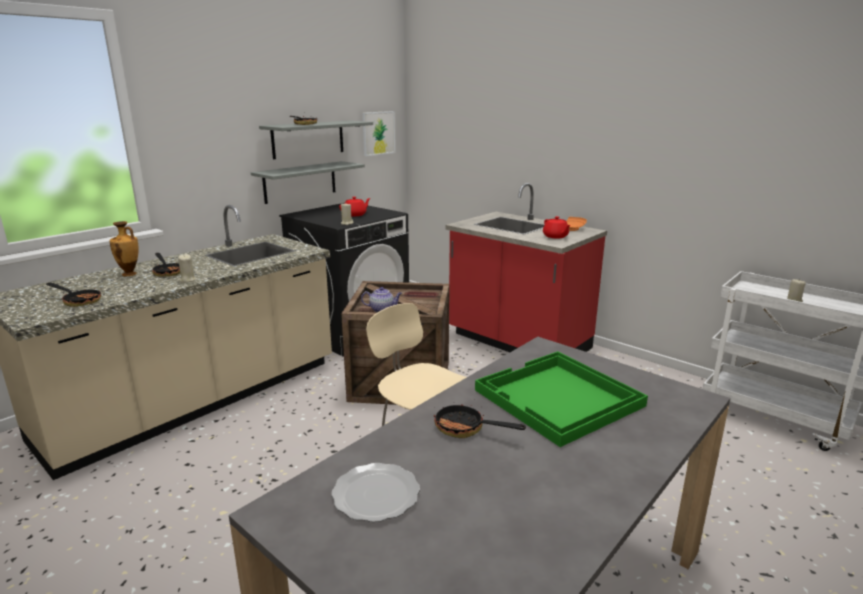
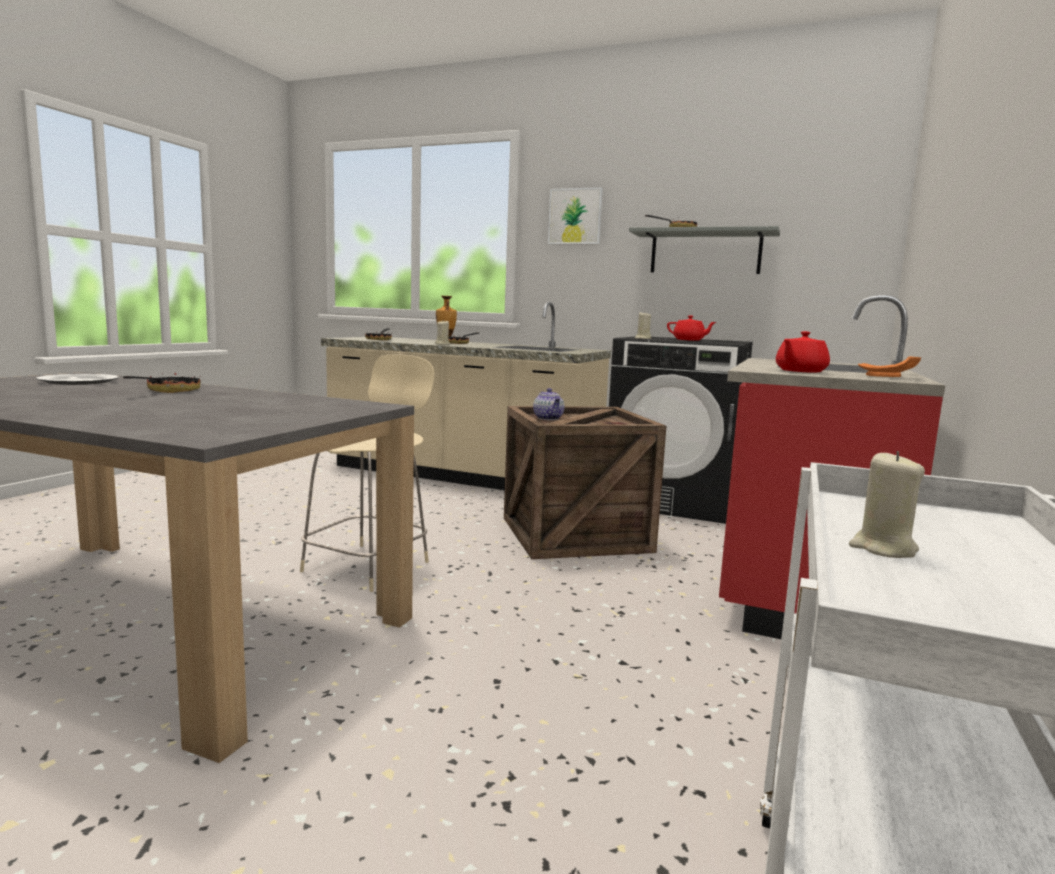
camera: 70 degrees right, 10 degrees down
(300, 182) = (683, 304): grey shelf -> none
(378, 133) = (835, 253): picture -> picture (575, 216)
(558, 399) = (224, 405): green tray -> none

